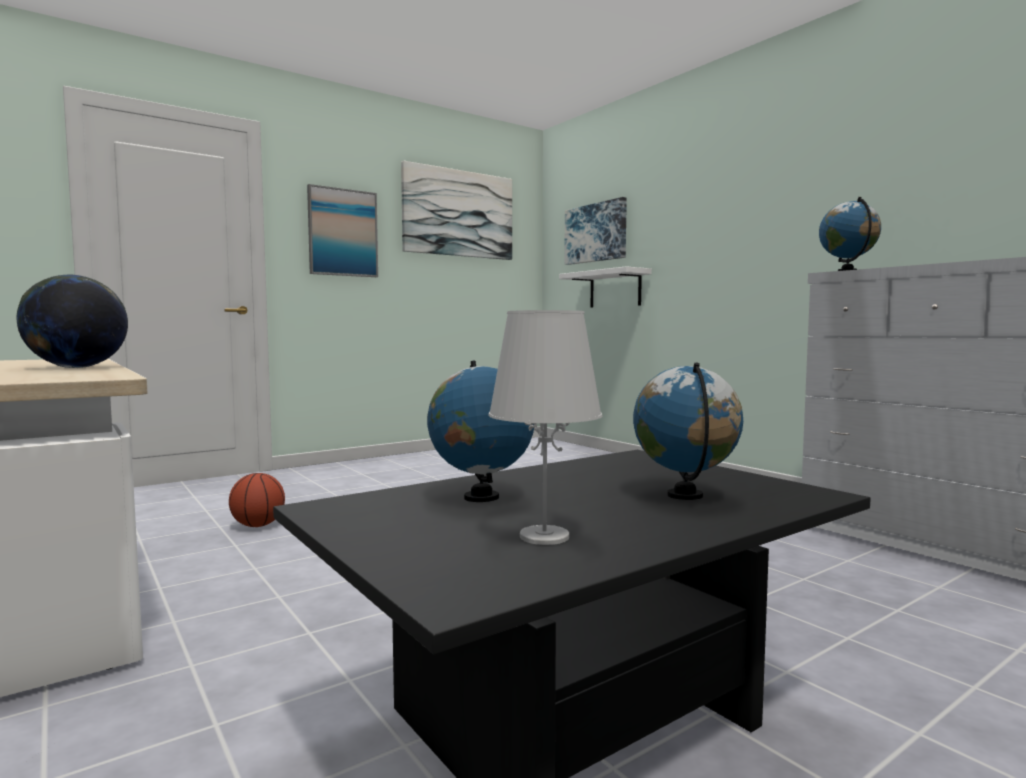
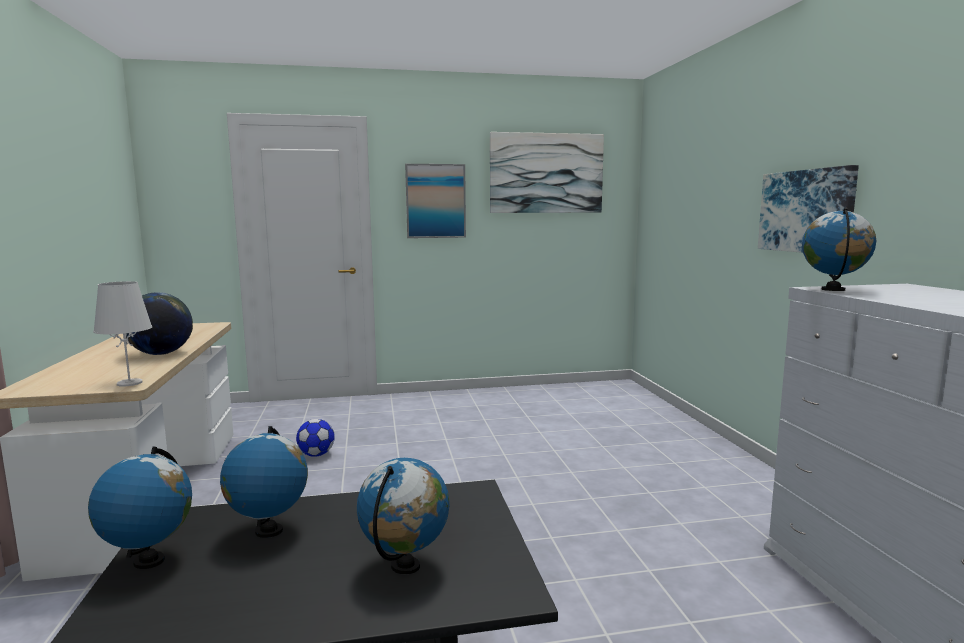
camera: 25 degrees right, 5 degrees up
(257, 525) = (316, 455): basketball -> football
(376, 533) = (148, 561): none -> globe
(544, 536) = (227, 595): white table lamp -> white table lamp (130, 383)
(596, 233) = (676, 189): picture -> picture (806, 211)
(615, 289) = (688, 249): white shelf -> none

